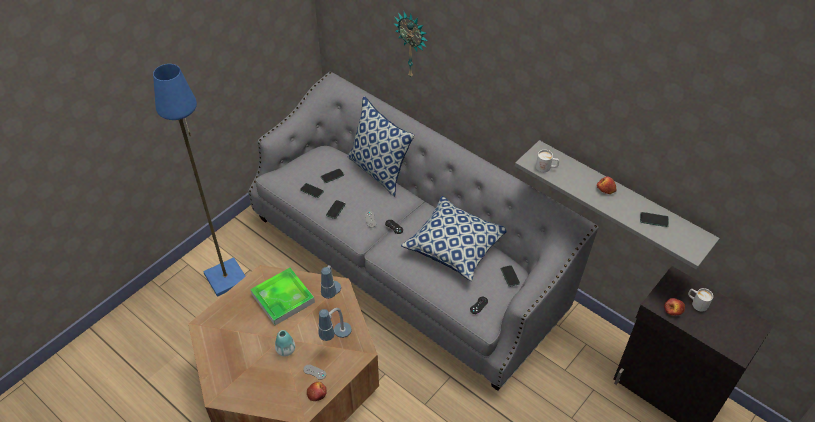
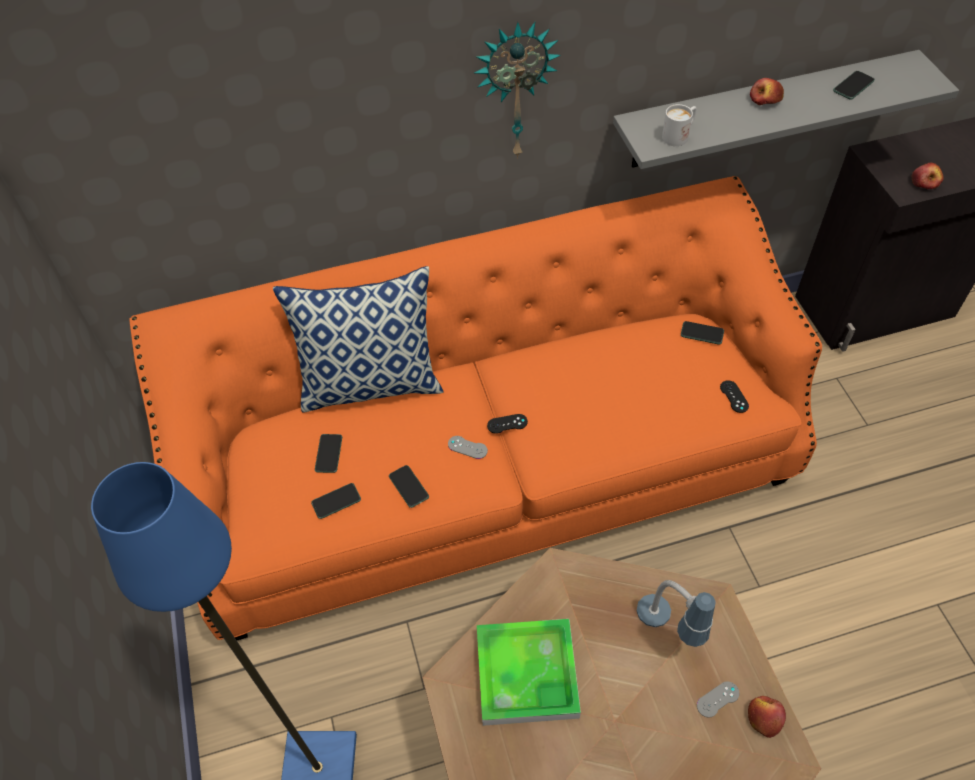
camera: 55 degrees left, 5 degrees up
(286, 350) = (645, 725): vase -> none
(331, 298) = (575, 594): table lamp -> none
(408, 262) = (491, 470): grey sofa -> orange sofa
(412, 45) = (313, 125): wall clock -> wall clock (515, 90)
(455, 246) = (603, 366): pillow -> none
(696, 303) = (924, 157): white mug -> none

